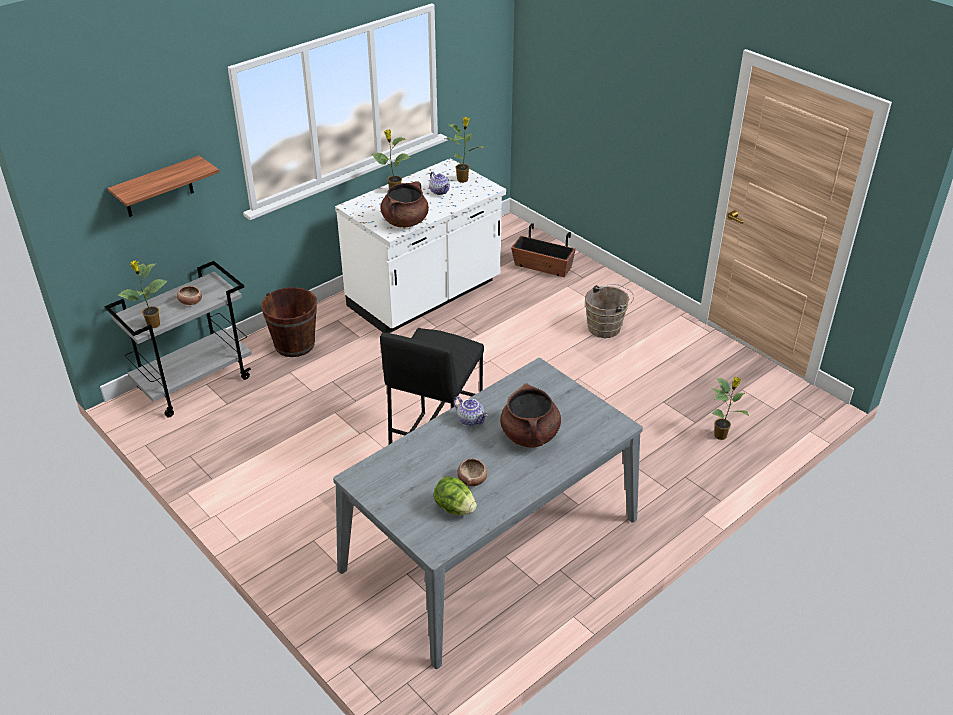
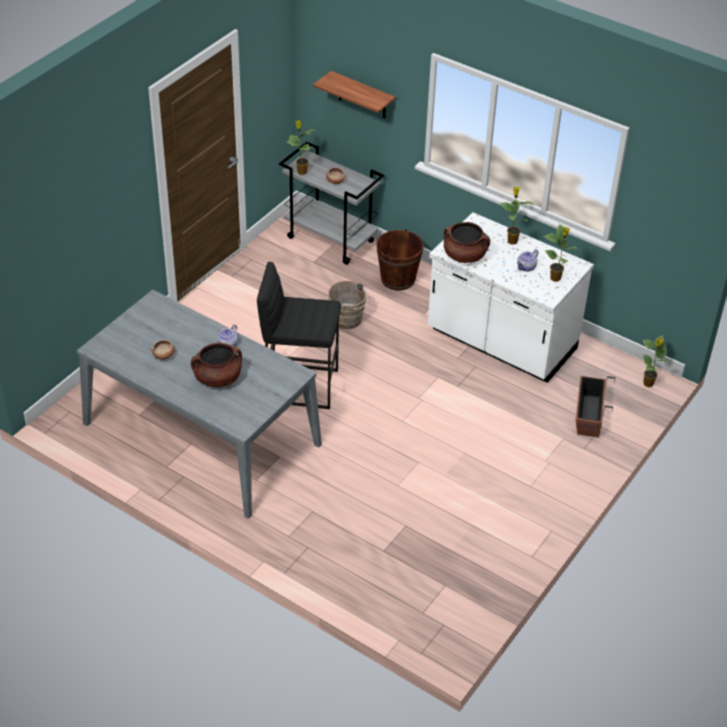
camera: 75 degrees right, 5 degrees up
(454, 508) = (133, 351): lettuce -> none
(606, 327) = (505, 475): brown bucket -> brown bucket (348, 320)
(721, 435) = (370, 571): potted plant -> potted plant (648, 384)

